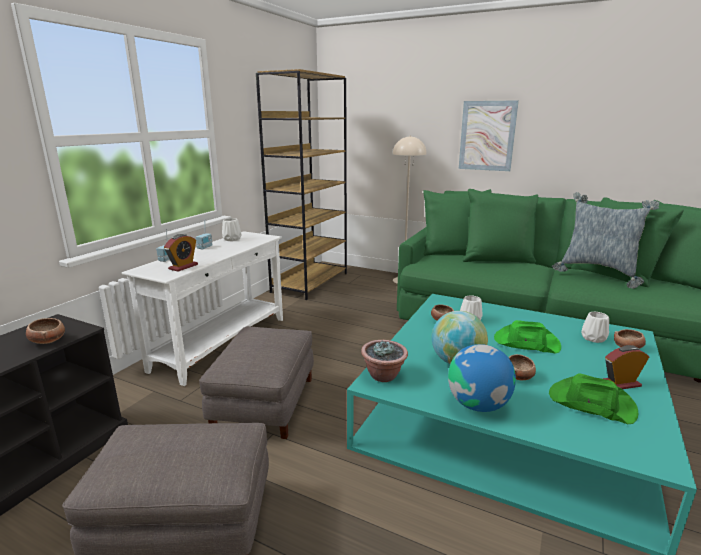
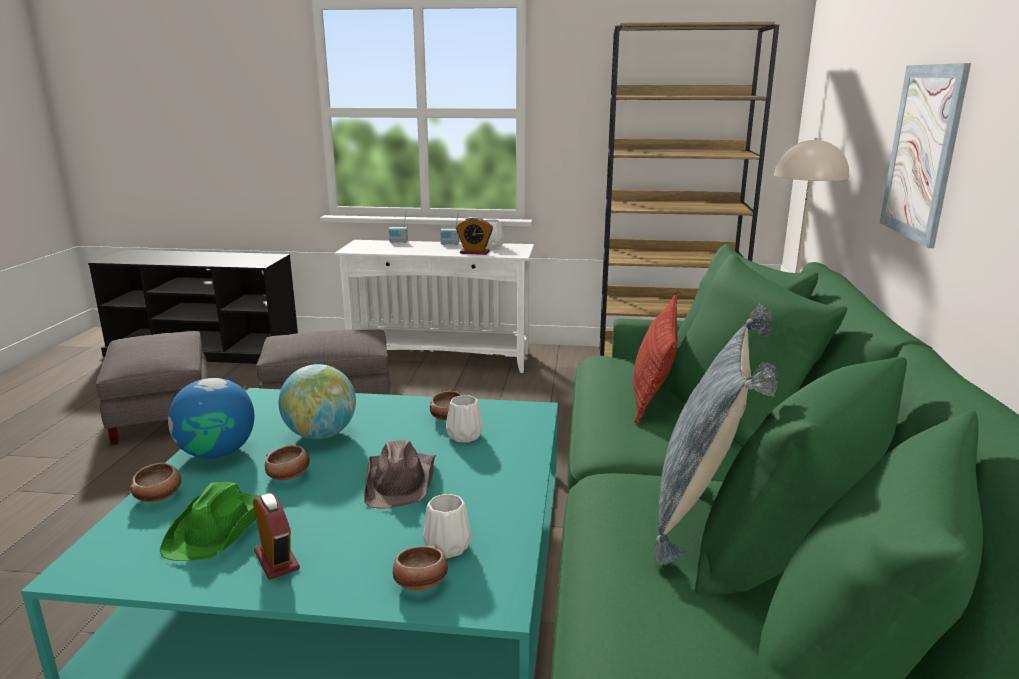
camera: 70 degrees right, 0 degrees up
(48, 340) = (239, 262): bowl -> bowl (159, 496)
(183, 267) = (378, 249): alarm clock -> alarm clock (474, 252)
(384, 375) = (278, 400): potted plant -> none
(470, 263) = (652, 392): none -> pillow
(525, 342) = (401, 481): green hat -> brown hat

